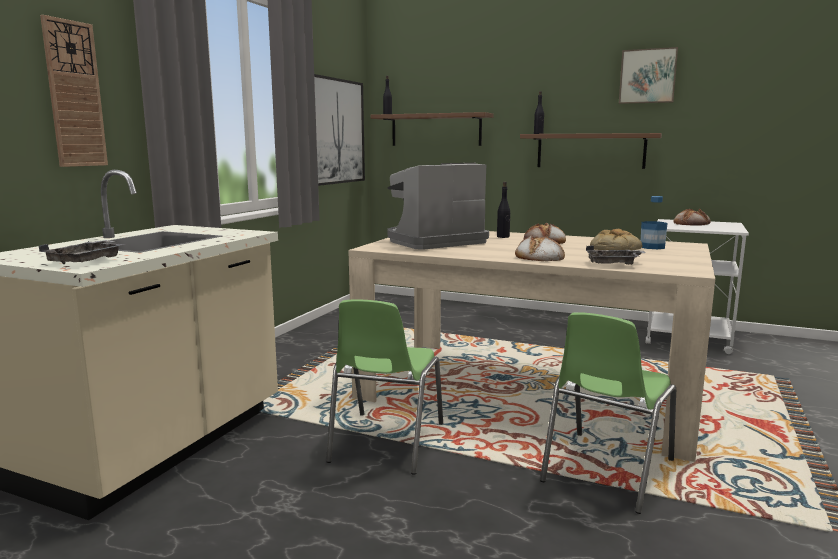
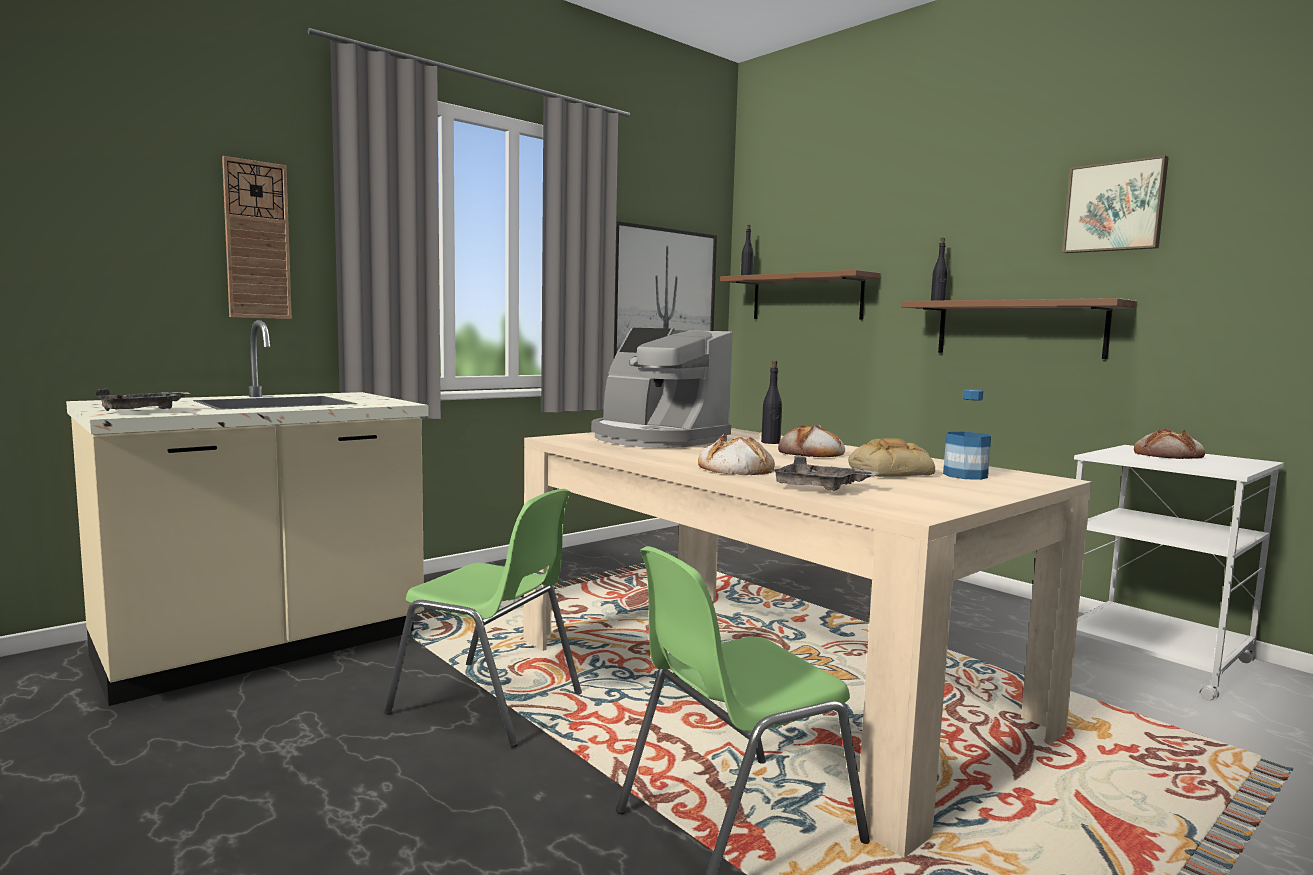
camera: 25 degrees right, 5 degrees down
(385, 443) = (489, 704): green chair -> green chair turned 105 degrees counterclockwise
(433, 241) = (656, 439): coffee machine -> coffee machine turned 135 degrees counterclockwise

